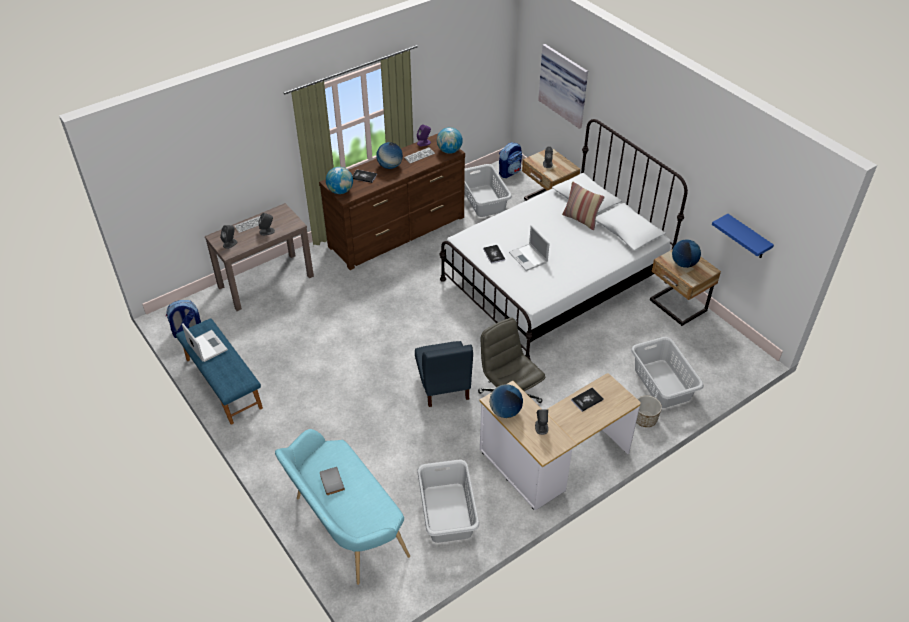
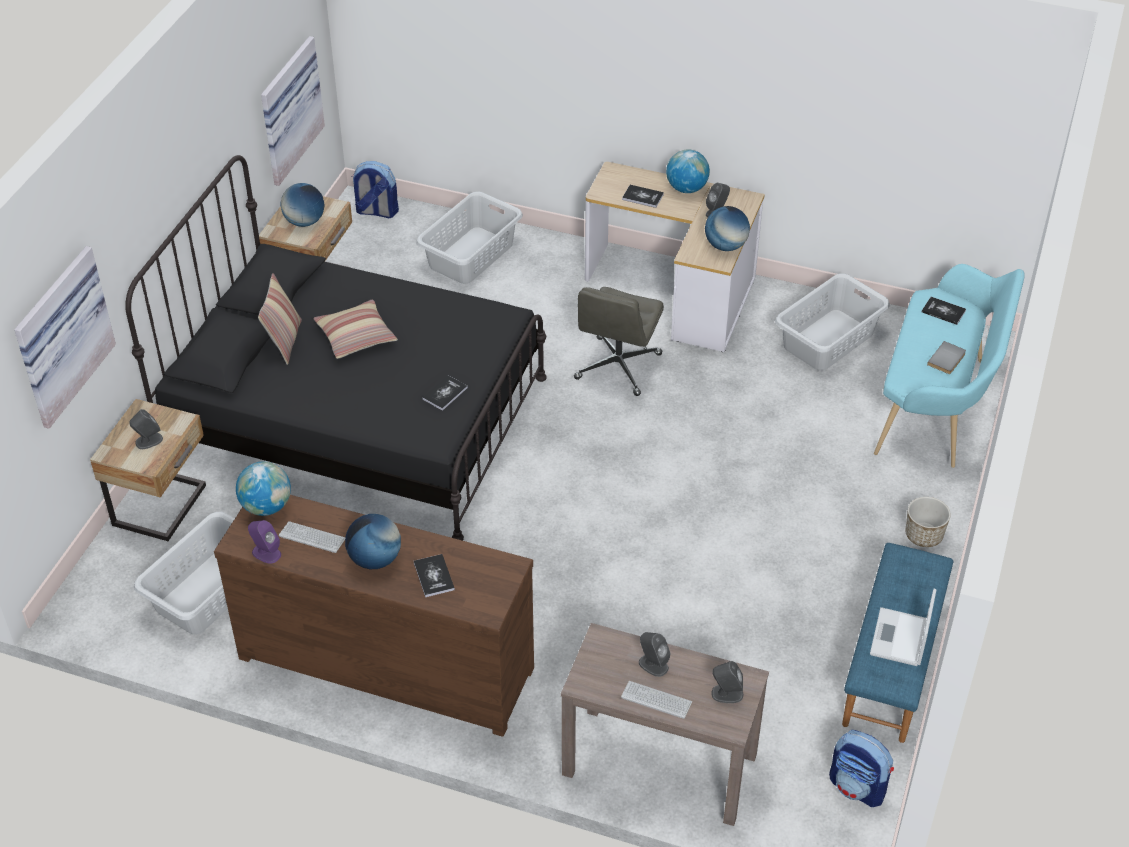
camera: 125 degrees left, 0 degrees up
(340, 191) = (500, 583): globe -> globe (686, 188)
(369, 512) = (943, 311): none -> book
(444, 386) = (660, 432): blue chair -> none
(509, 172) = (91, 600): backpack -> backpack (376, 211)
(528, 258) = (421, 357): laptop -> none
(554, 281) = (356, 418): white bed -> black bed
(564, 243) = (356, 336): none -> pillow
(645, 419) = (542, 250): planter -> planter (923, 535)
(747, 237) = (288, 109): blue shelf -> picture

